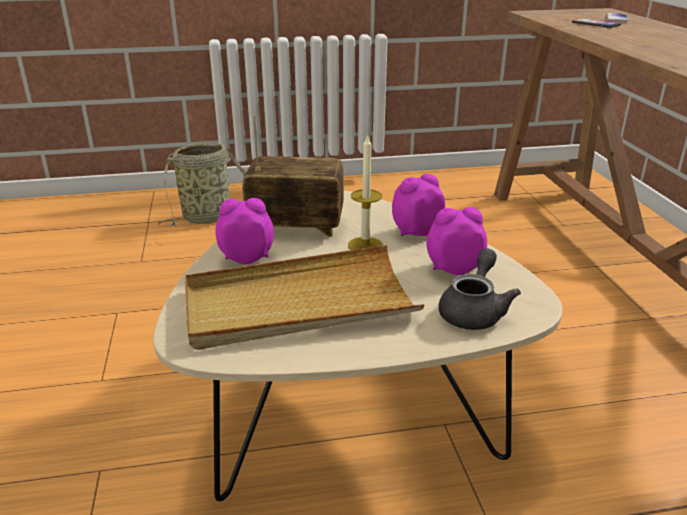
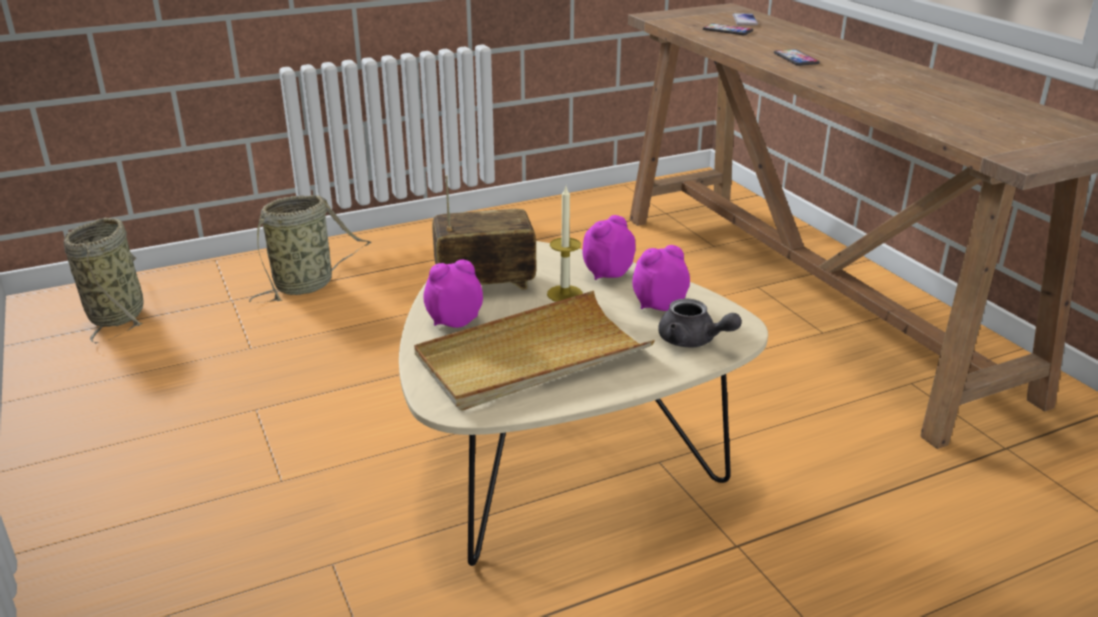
camera: 15 degrees left, 0 degrees up
(63, 222) = (118, 314): none -> basket
(474, 311) = (693, 341): grey teapot -> grey teapot turned 120 degrees clockwise
(655, 45) = (796, 59): none -> phone

